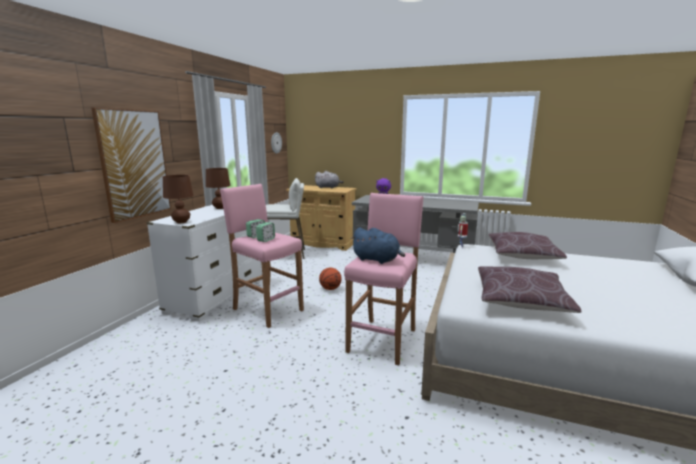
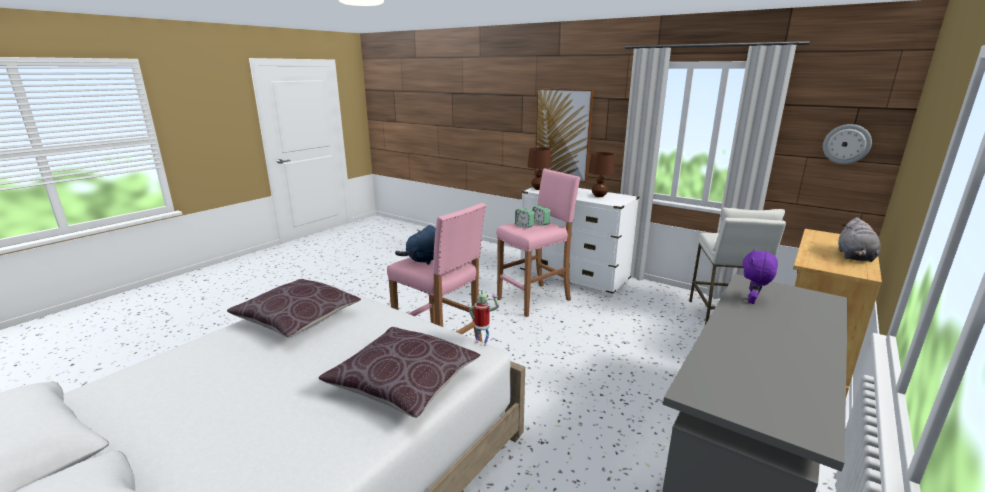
camera: 105 degrees right, 5 degrees up
(330, 288) = (582, 338): basketball -> none

